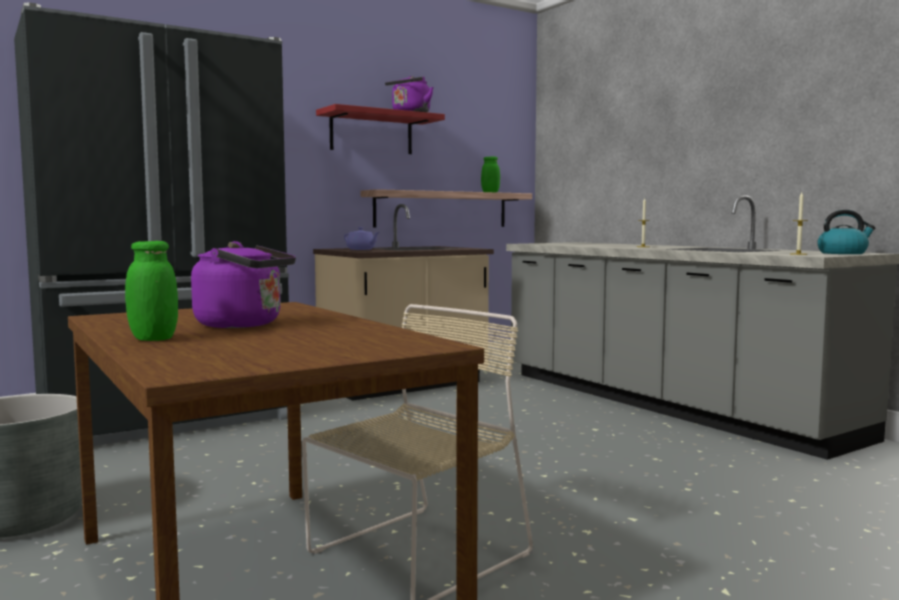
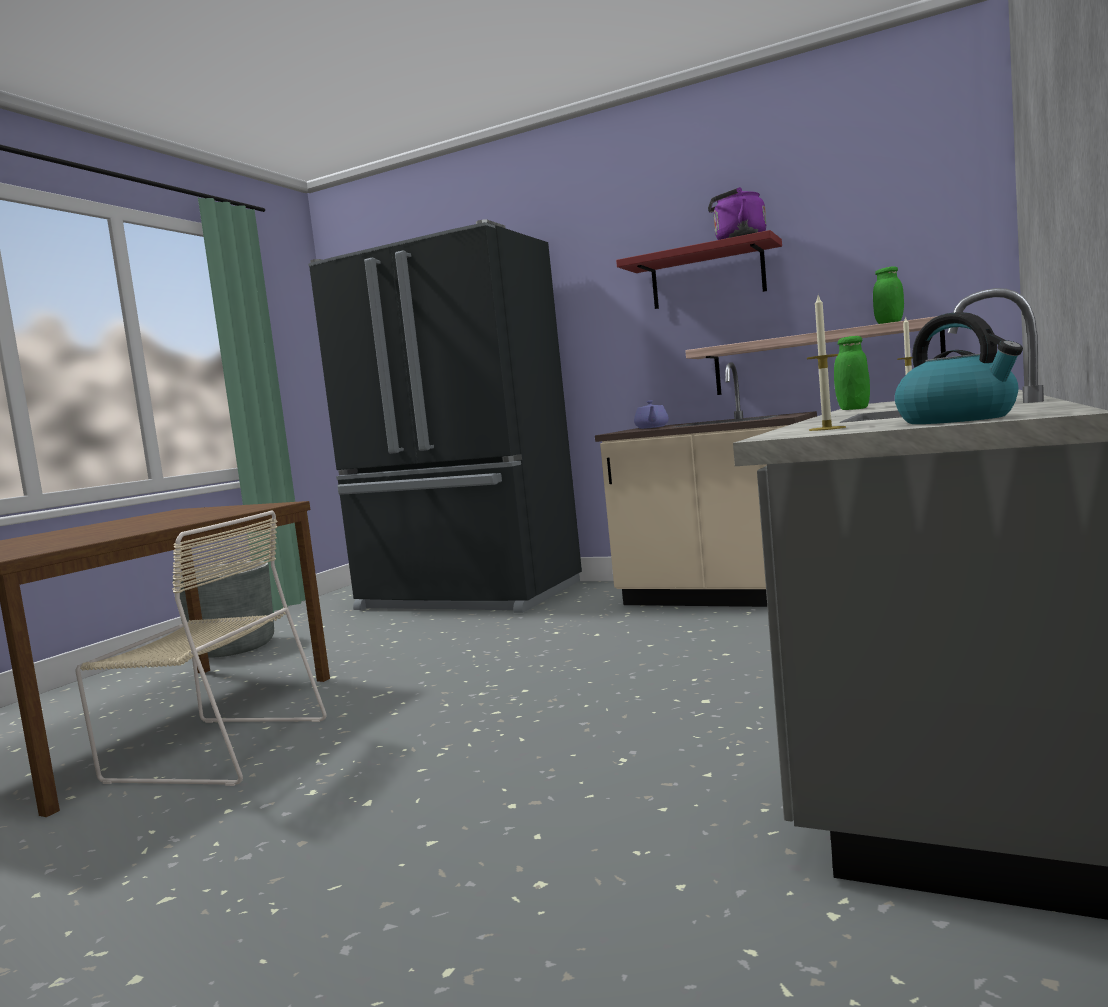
camera: 60 degrees right, 0 degrees up
(153, 339) = (55, 532): green jar -> green jar (853, 409)
(244, 325) = (135, 524): purple kettle -> none

